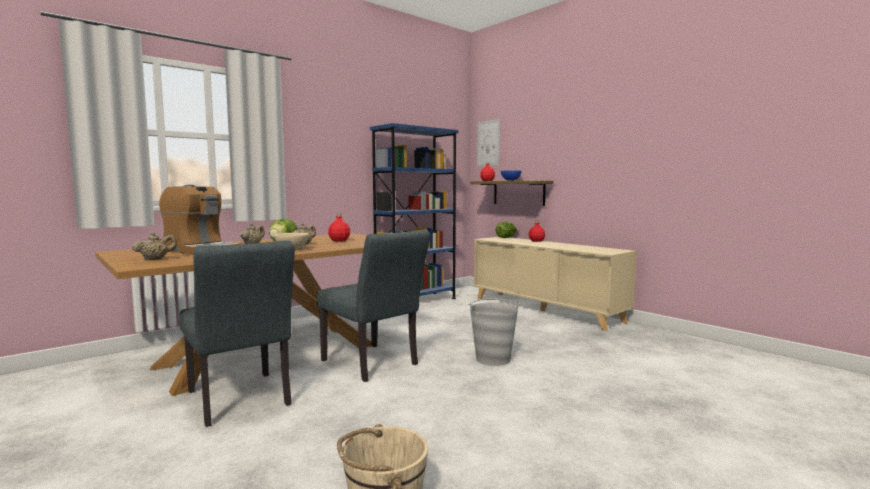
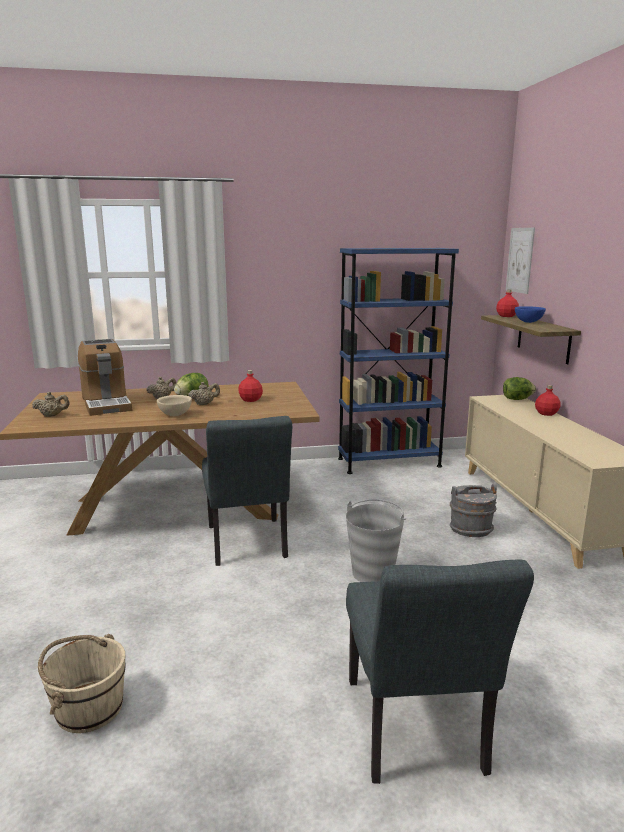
camera: 30 degrees right, 10 degrees up
(241, 401) = (103, 557): grey chair -> grey chair (417, 735)
(520, 325) = (470, 529): none -> grey bucket

